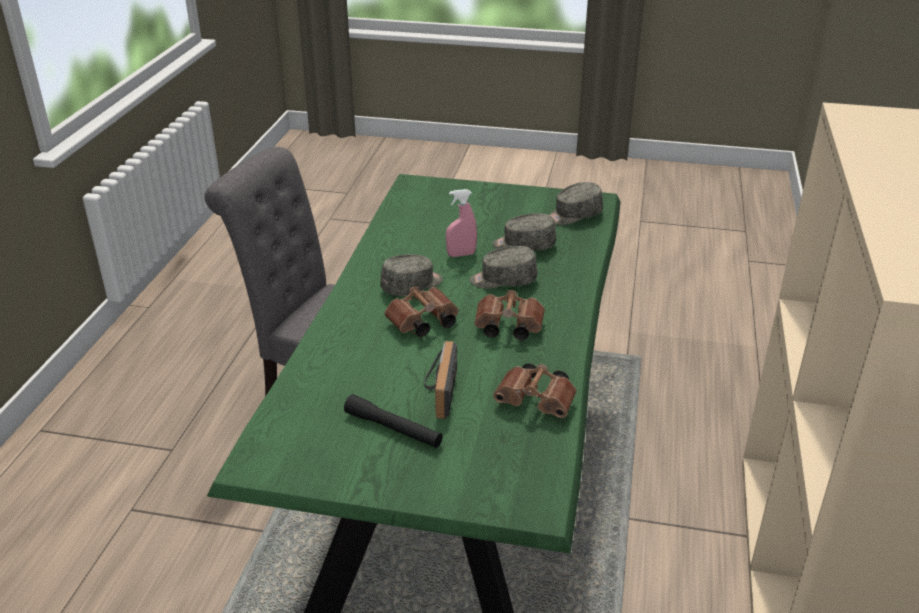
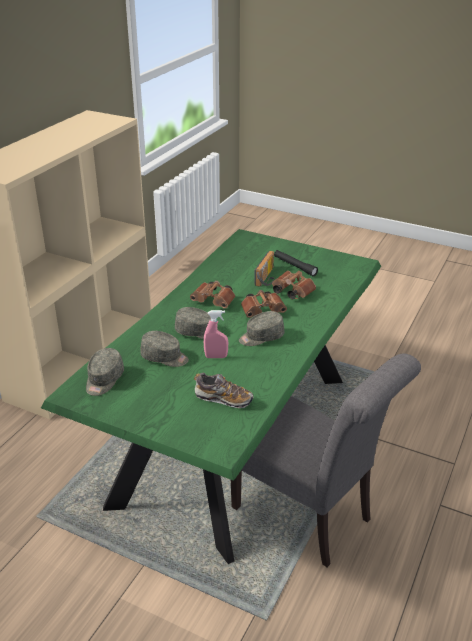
camera: 165 degrees left, 0 degrees up
(430, 217) = (223, 399): none -> shoe
(538, 402) = (220, 267): brown binoculars -> brown binoculars (291, 292)
(573, 215) = (104, 380): grey cap -> grey cap turned 120 degrees clockwise

